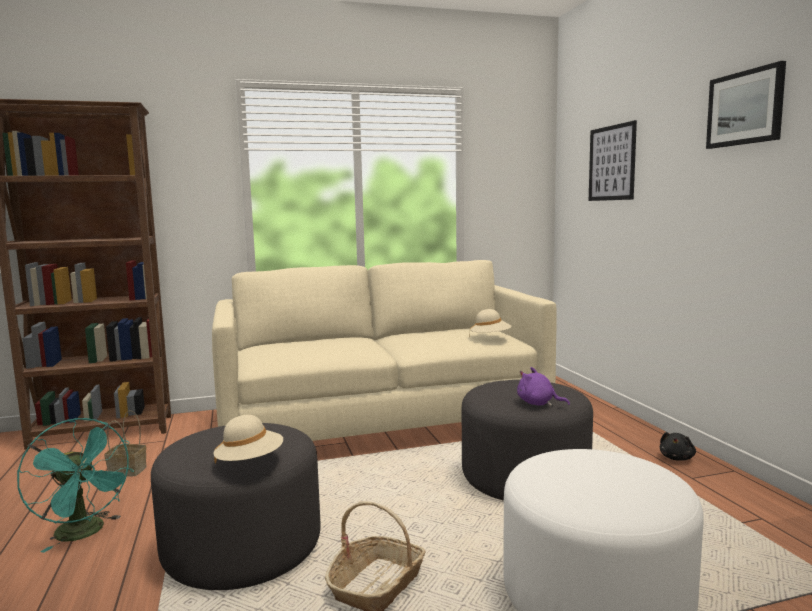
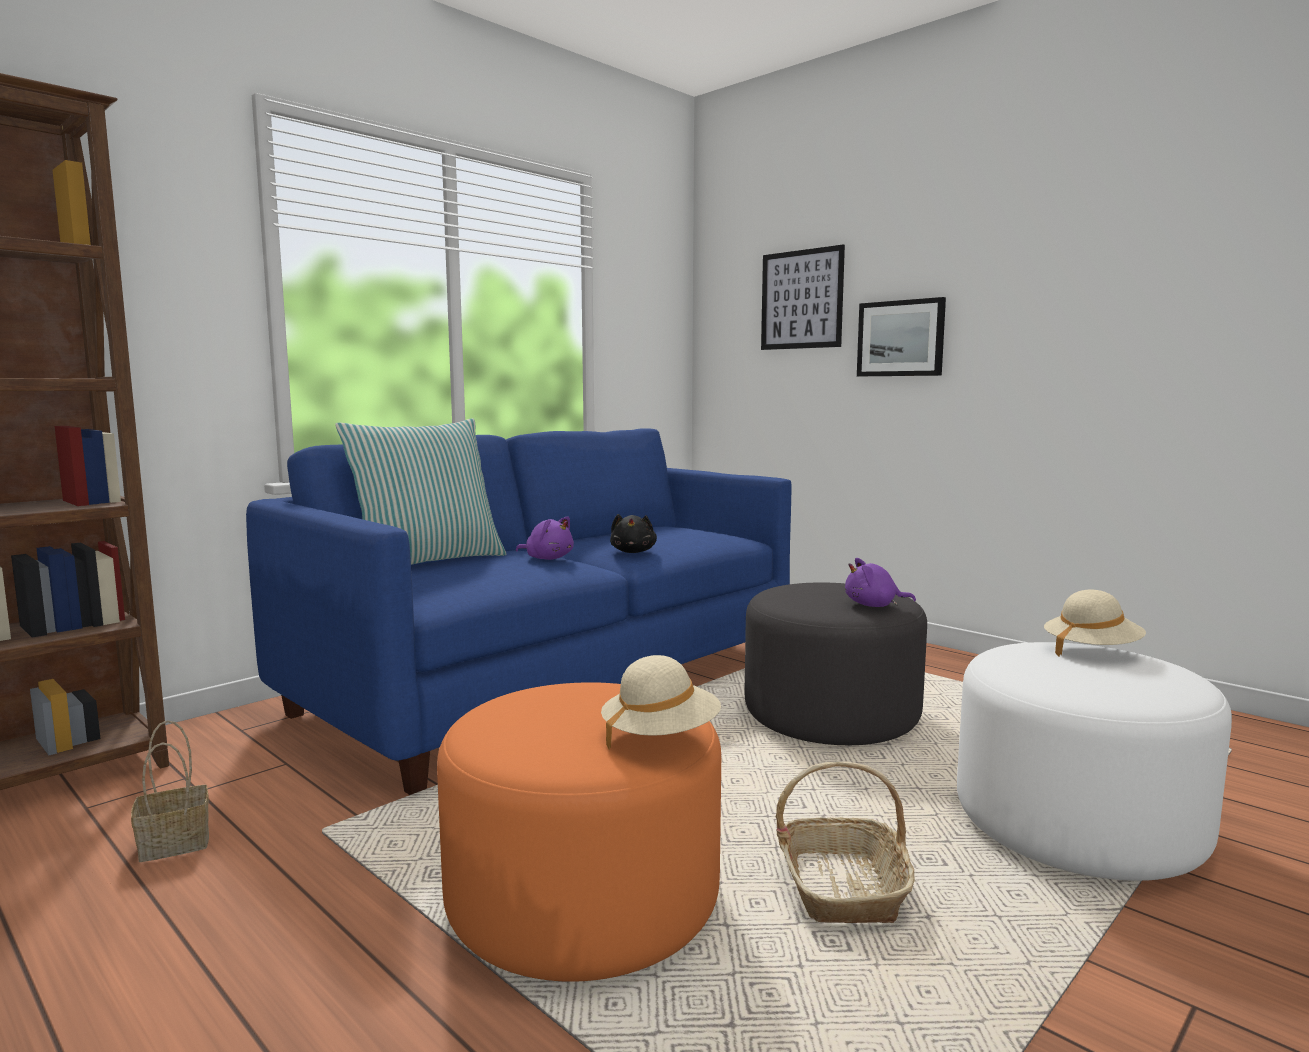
camera: 30 degrees left, 0 degrees up
(85, 533) = (237, 970): turquoise fan -> none
(242, 548) = (582, 901): grey ottoman -> orange ottoman
(296, 341) = (427, 562): none -> pillow
(358, 345) = (547, 558): none -> purple plush toy
(383, 423) = (553, 684): beige sofa -> blue sofa
(490, 338) = (710, 534): beige hat -> beige hat (1091, 651)
(677, 458) = (949, 662): black plush toy -> black plush toy (633, 552)
(745, 108) = (1017, 236): picture -> picture (900, 338)

